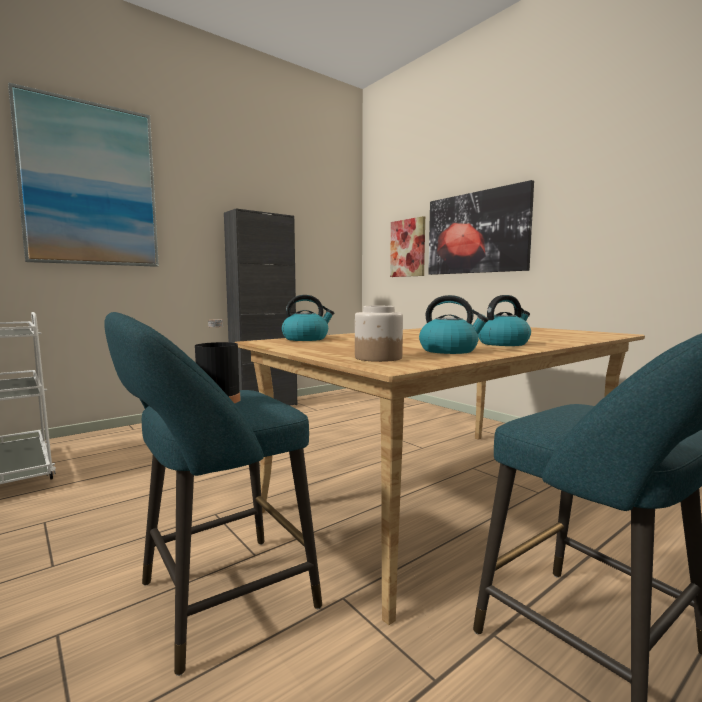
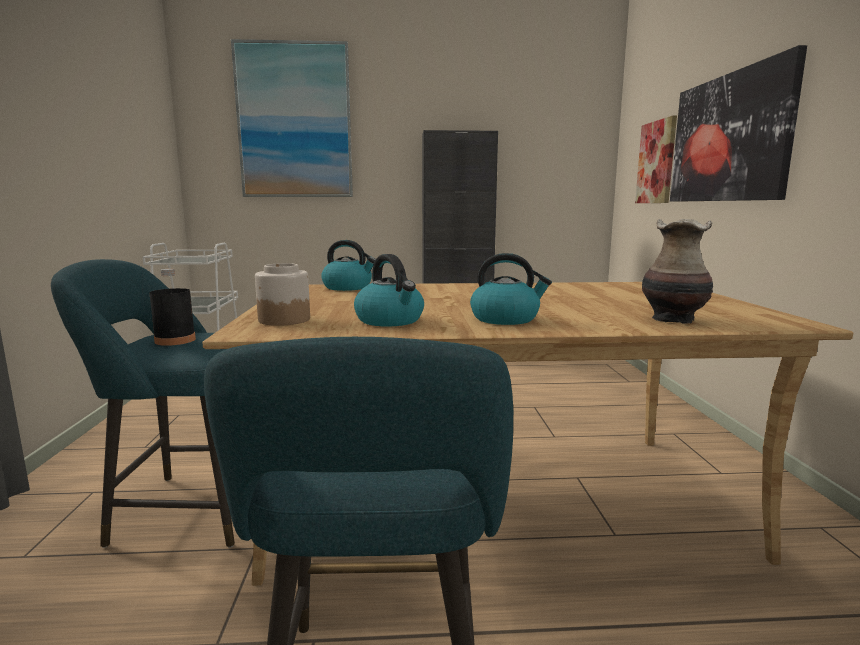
camera: 35 degrees right, 5 degrees up
(571, 336) = (674, 319): none -> vase

